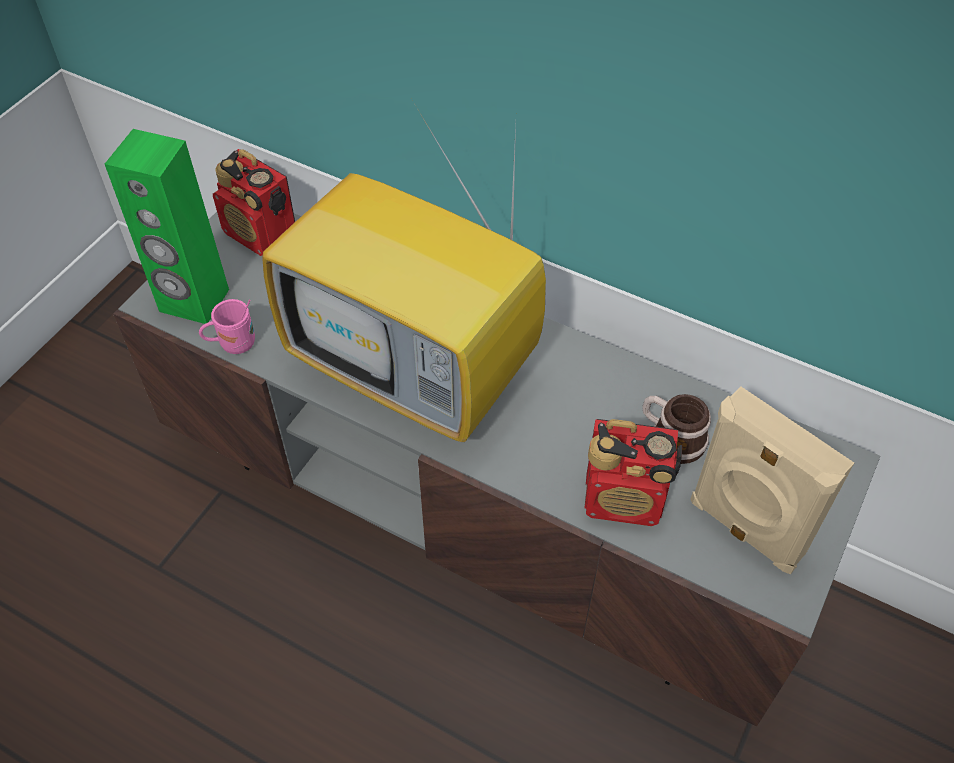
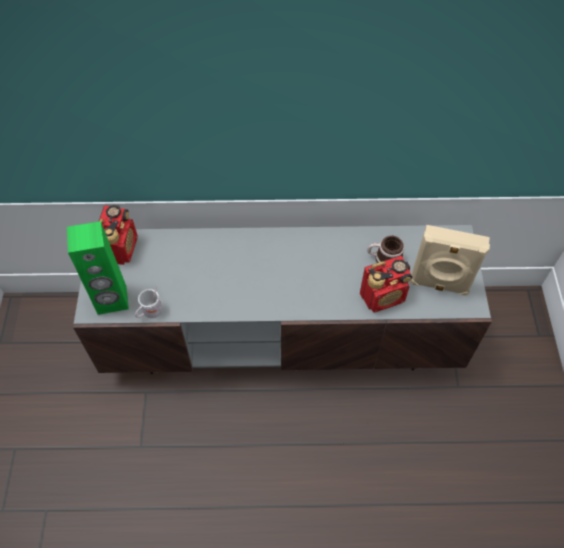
camera: 30 degrees left, 5 degrees up
(232, 344) = (150, 313): pink mug -> white mug
(261, 235) = (121, 249): radio -> radio turned 90 degrees counterclockwise
(419, 371) = (252, 282): television -> none

